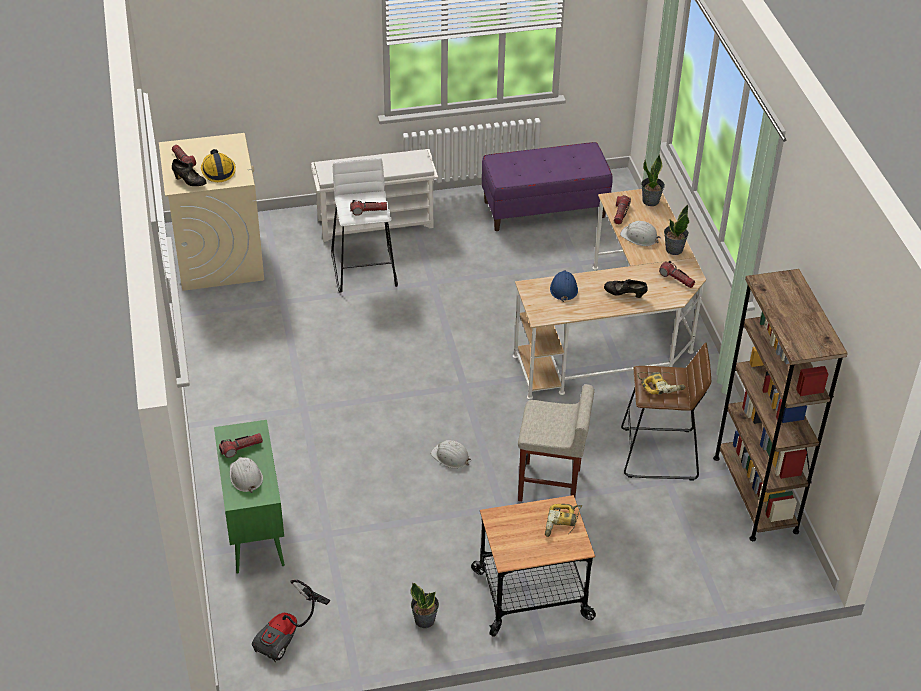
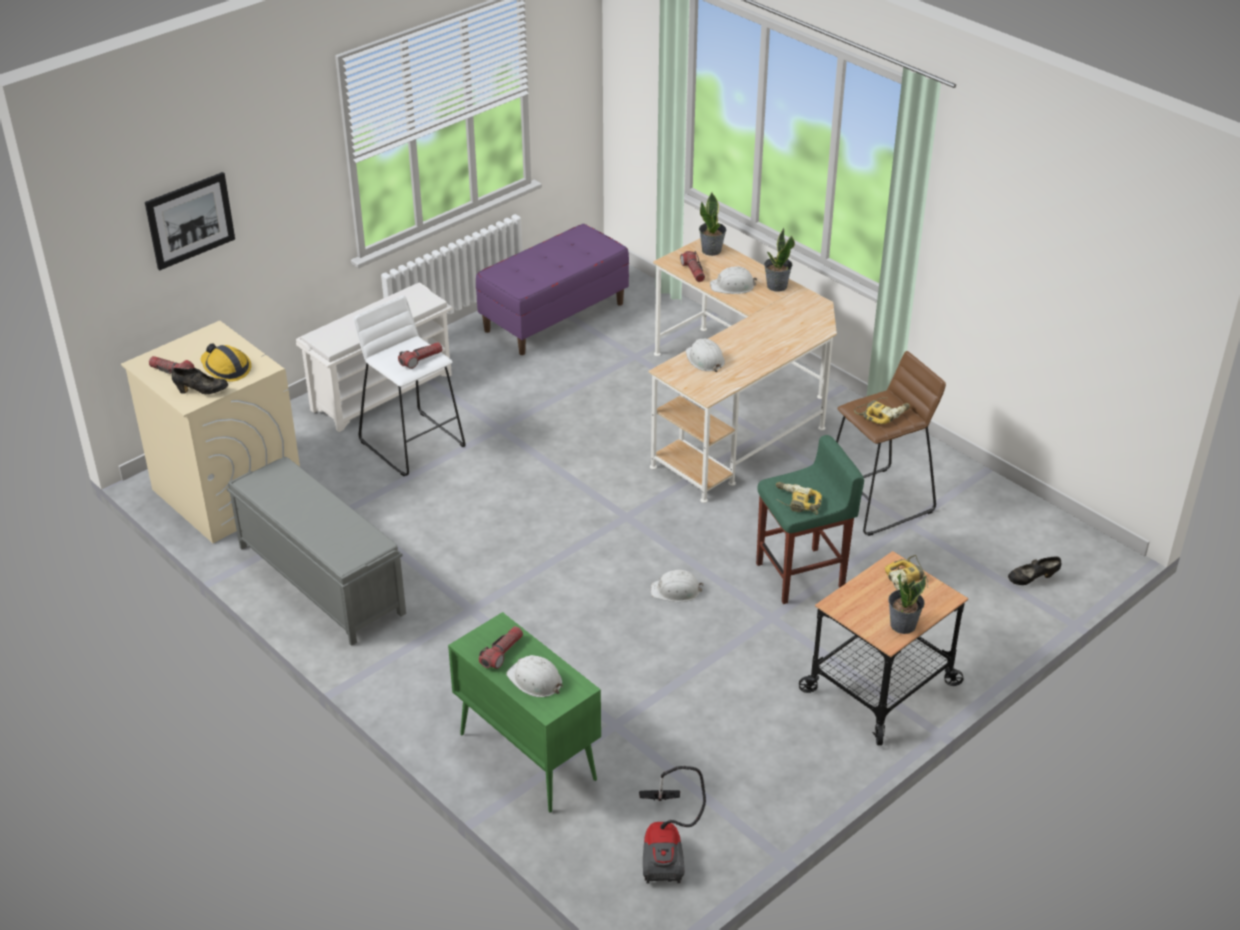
camera: 30 degrees left, 5 degrees down
(227, 345) = (320, 579): none -> grey bench
(238, 54) = (190, 220): none -> picture
(424, 619) = (796, 762): potted plant -> potted plant (902, 624)
(538, 428) = (796, 503): none -> power drill
(550, 485) = (801, 575): beige stool -> green stool
(563, 288) = (704, 359): blue hard hat -> white hard hat
(624, 294) = (770, 343): black shoe -> black shoe (1032, 580)
(676, 279) = (806, 311): flashlight -> none
(755, 494) = (998, 501): brown bookcase -> none

